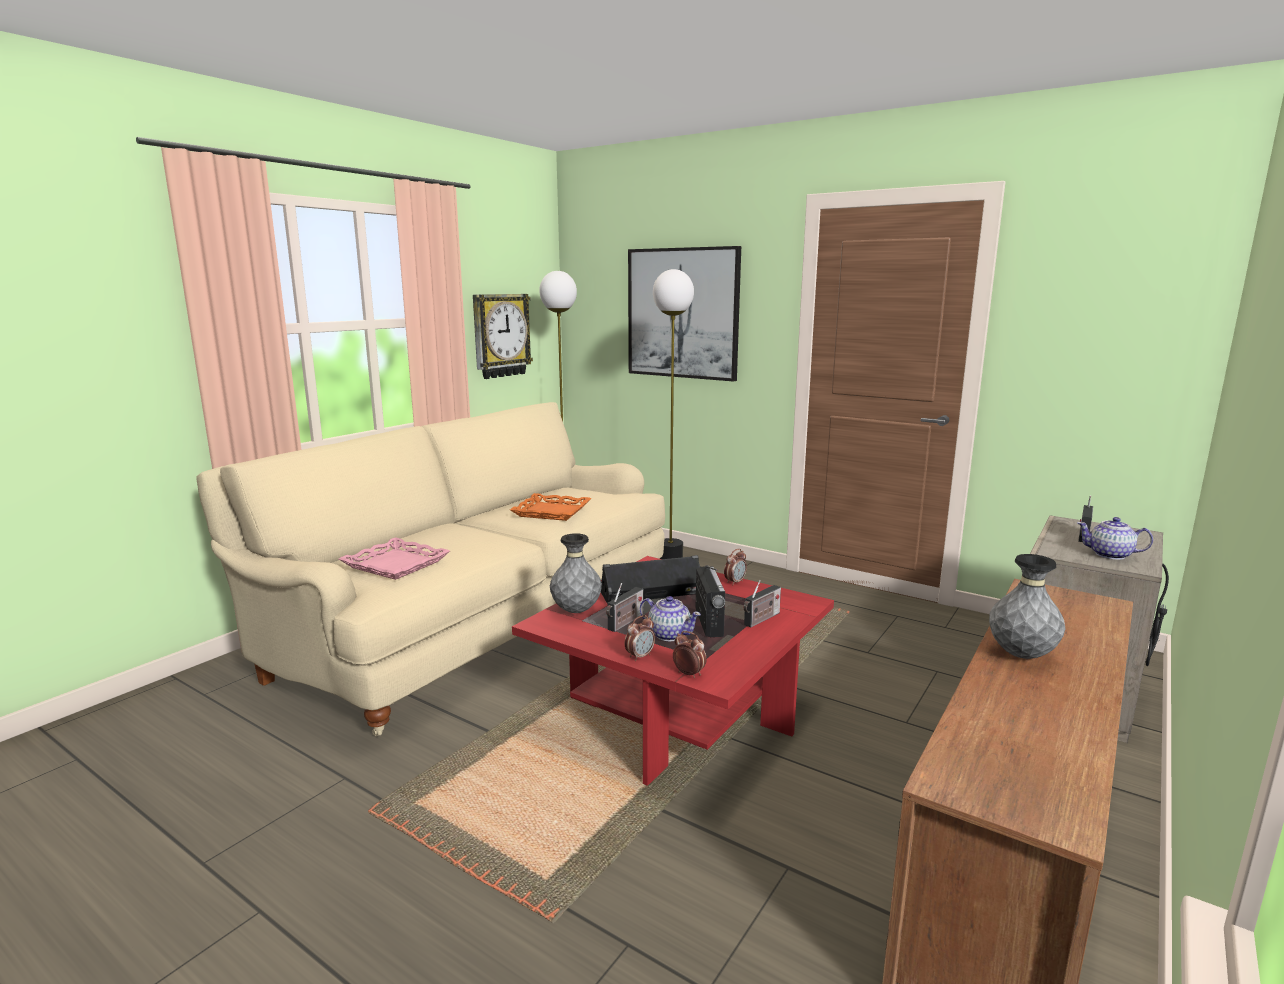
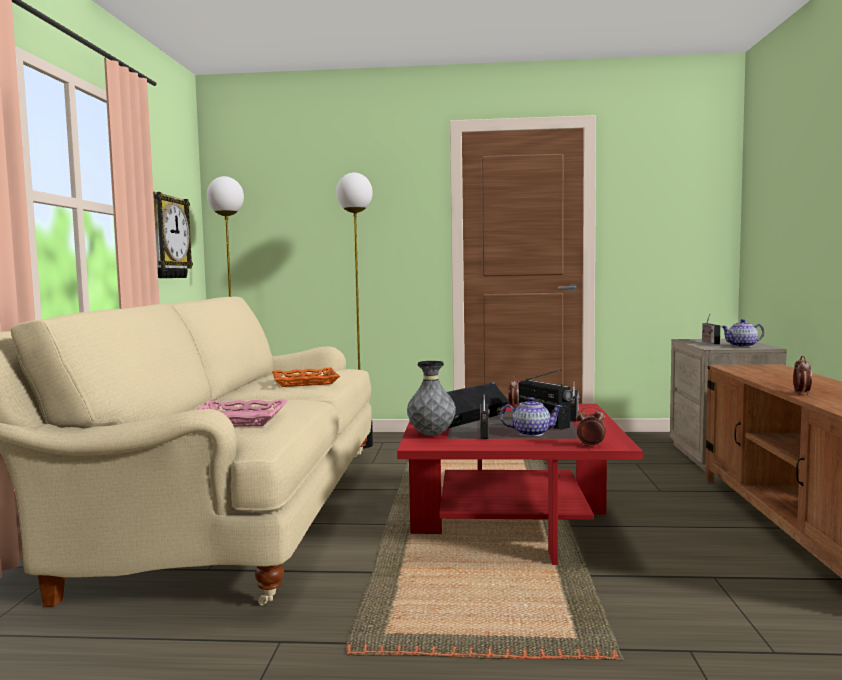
camera: 30 degrees left, 10 degrees down
(640, 656) = (537, 445): alarm clock -> alarm clock (801, 393)
(683, 313) = (340, 218): picture -> none
(1021, 655) = (790, 384): grey vase -> none

